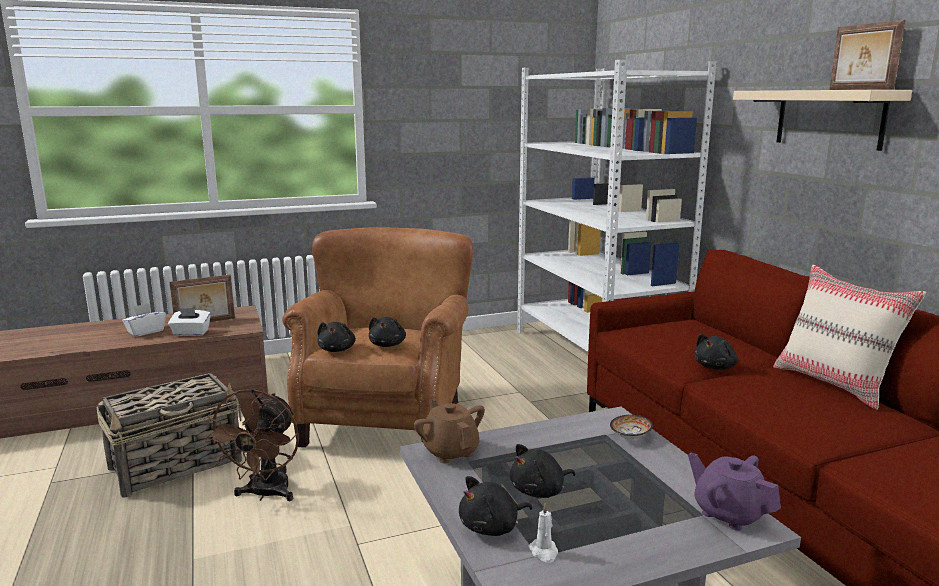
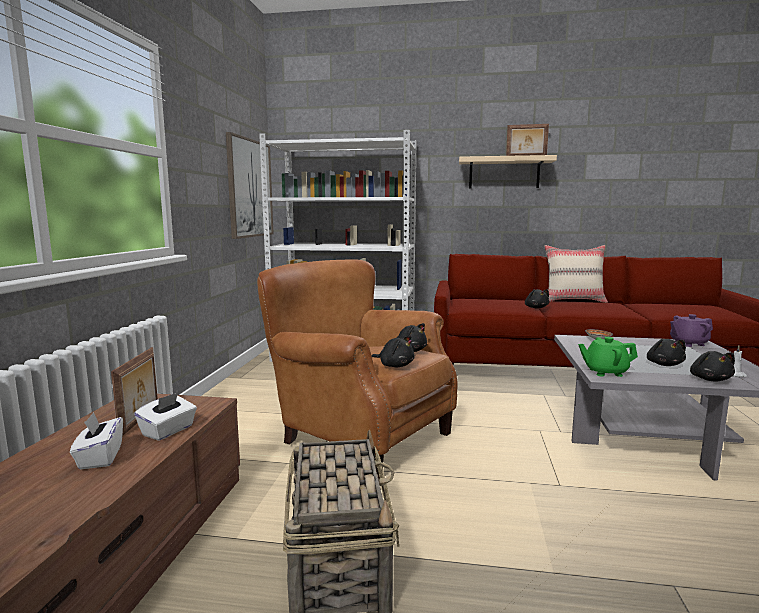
camera: 60 degrees left, 5 degrees down
(265, 494) = (454, 513): brown fan -> none
(450, 451) = (605, 372): brown teapot -> green teapot
(531, 129) = (249, 188): none -> picture

